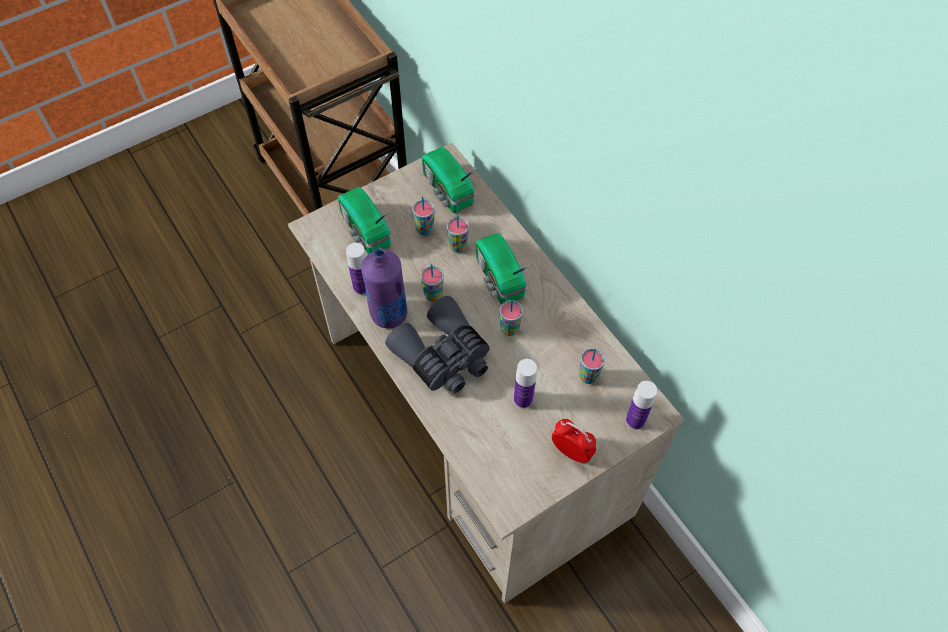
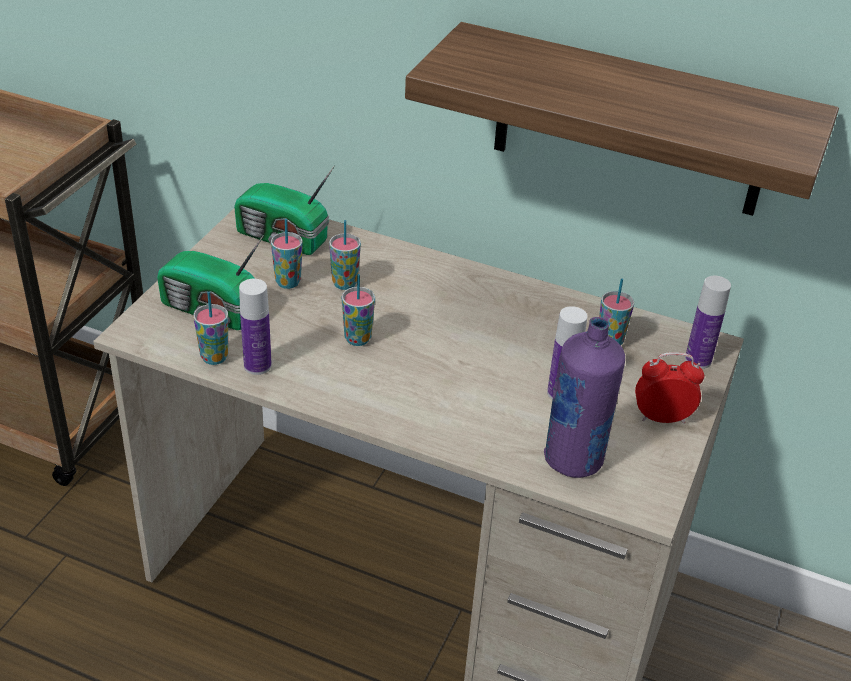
camera: 35 degrees left, 20 degrees down
(388, 314) = (318, 379): purple bottle -> purple bottle (573, 460)
(443, 356) = (427, 391): grey binoculars -> none
(499, 279) = (423, 295): radio -> none
(509, 329) = (480, 335): cup -> cup (214, 357)
(645, 248) = (630, 122): none -> shelf

